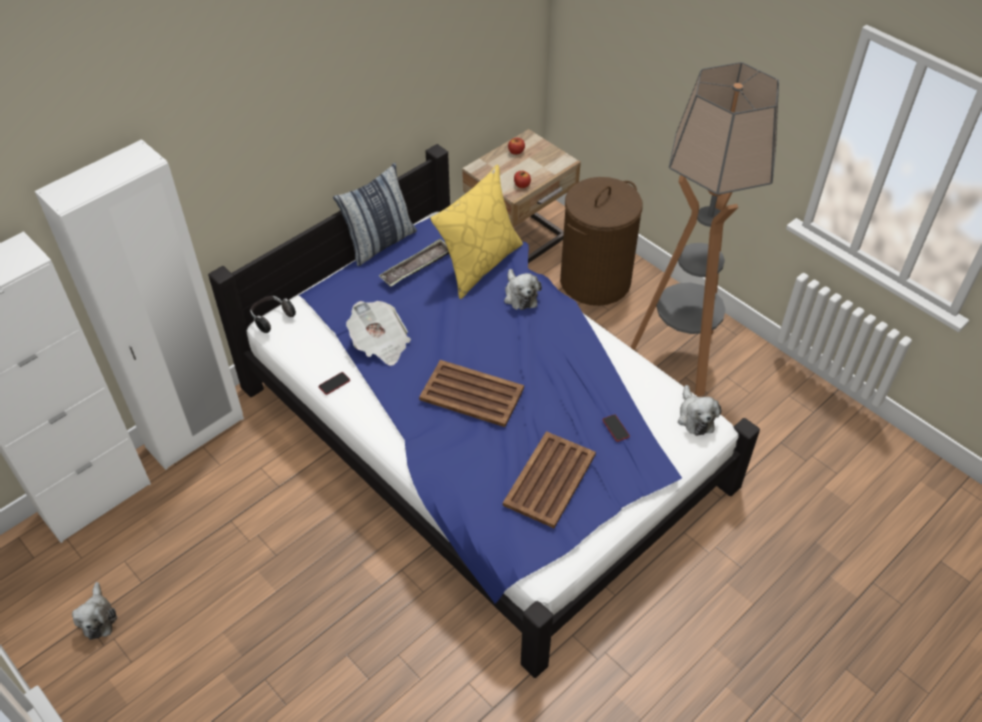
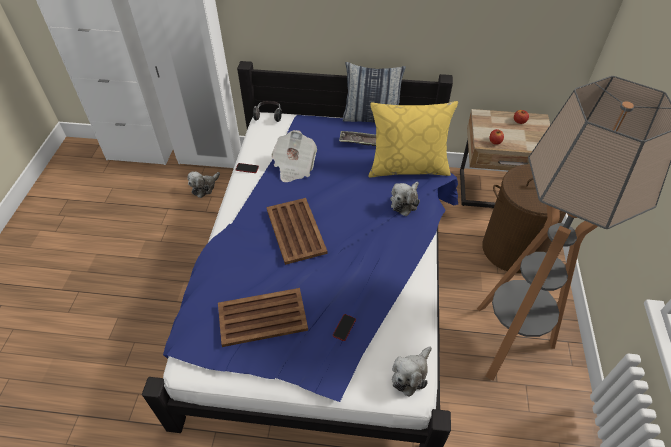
camera: 50 degrees right, 0 degrees up
(98, 617) = (73, 202): plush toy -> plush toy (204, 187)

